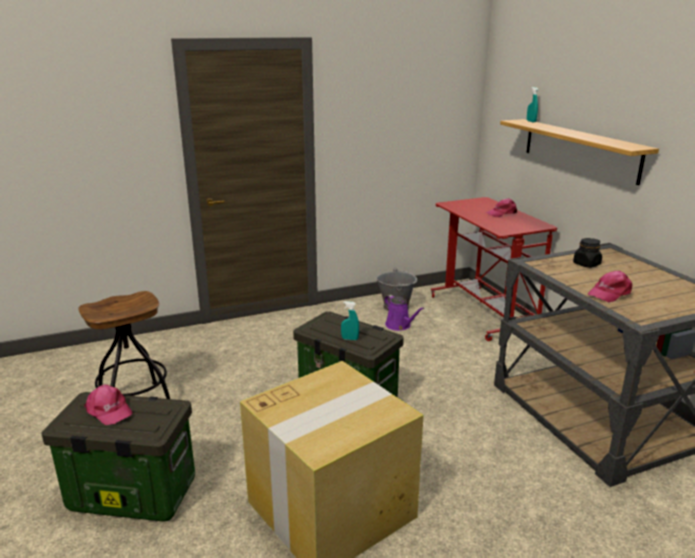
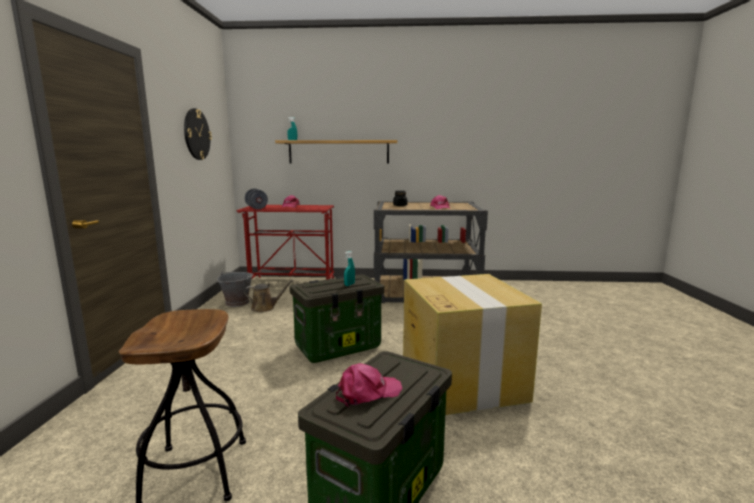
camera: 65 degrees left, 10 degrees down
(399, 325) = (265, 308): purple watering can -> brown watering can
(400, 111) = (196, 134): none -> wall clock
(461, 205) = (256, 208): none -> grey dumbbell

